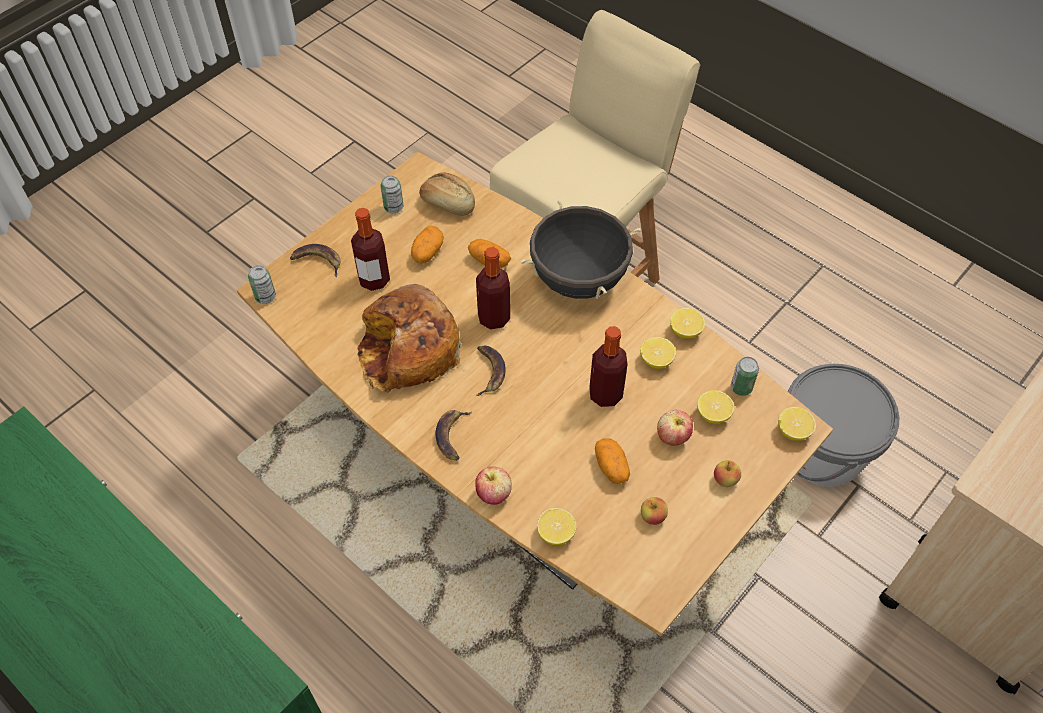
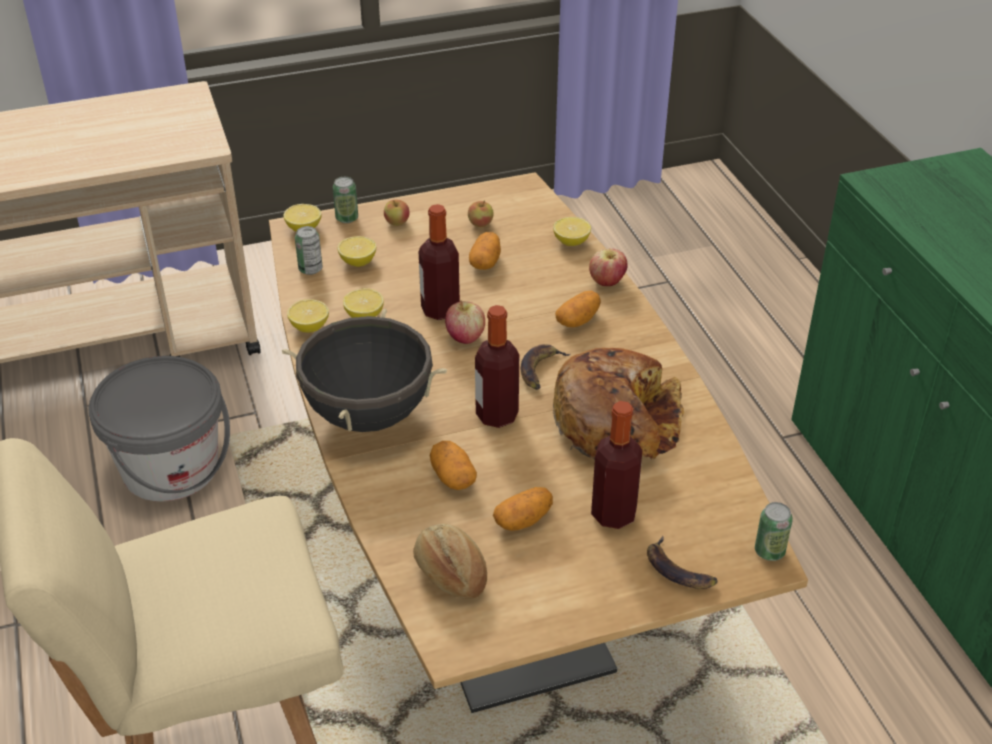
camera: 150 degrees left, 15 degrees down
(393, 207) = (529, 602): can -> can (347, 218)
(452, 436) = (617, 333): banana -> none
(492, 436) = (578, 320): none -> potato
(672, 437) = (410, 261): apple -> apple (465, 337)

